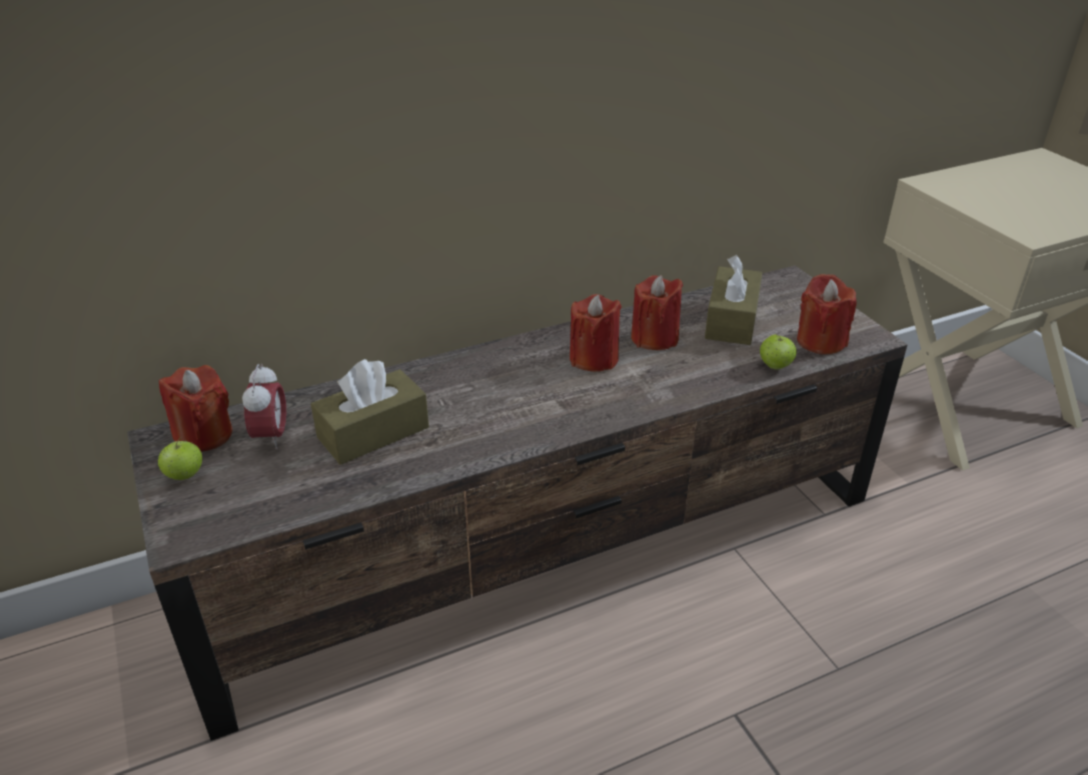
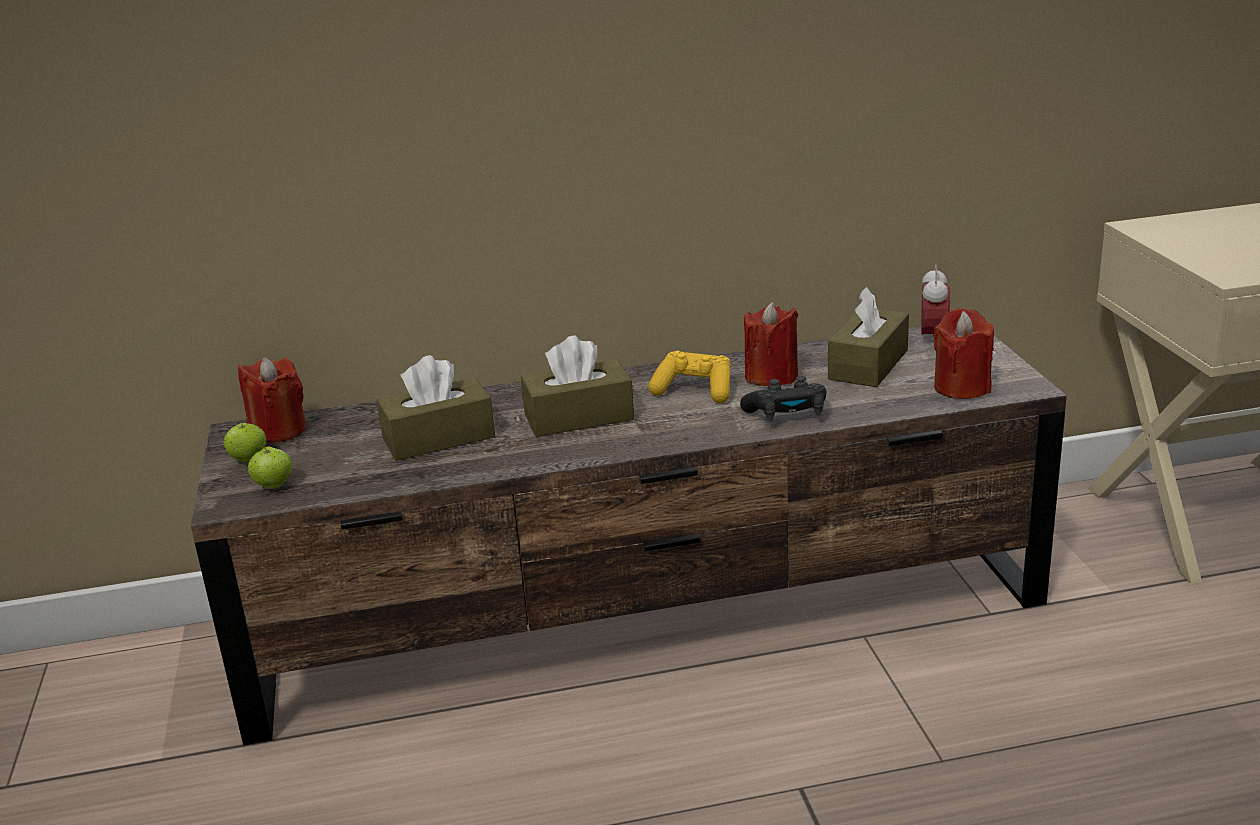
camera: 15 degrees right, 10 degrees down
(271, 437) = (340, 435): alarm clock -> alarm clock (933, 338)
(499, 397) = (579, 417): none -> brown tissue box
(594, 358) = (695, 391): red candle -> yellow game controller
(688, 382) = (788, 415): none -> black game controller
(775, 366) = (895, 406): apple -> apple (274, 486)

